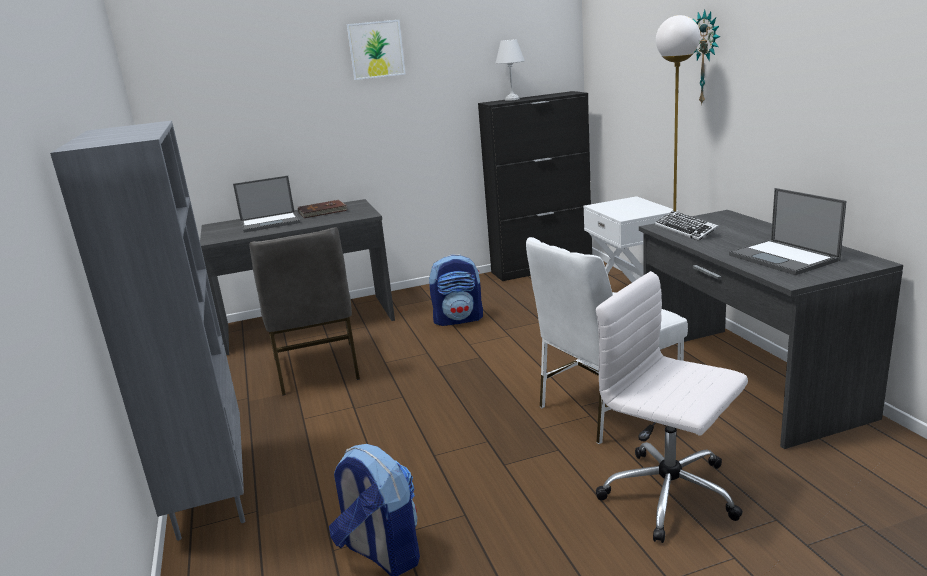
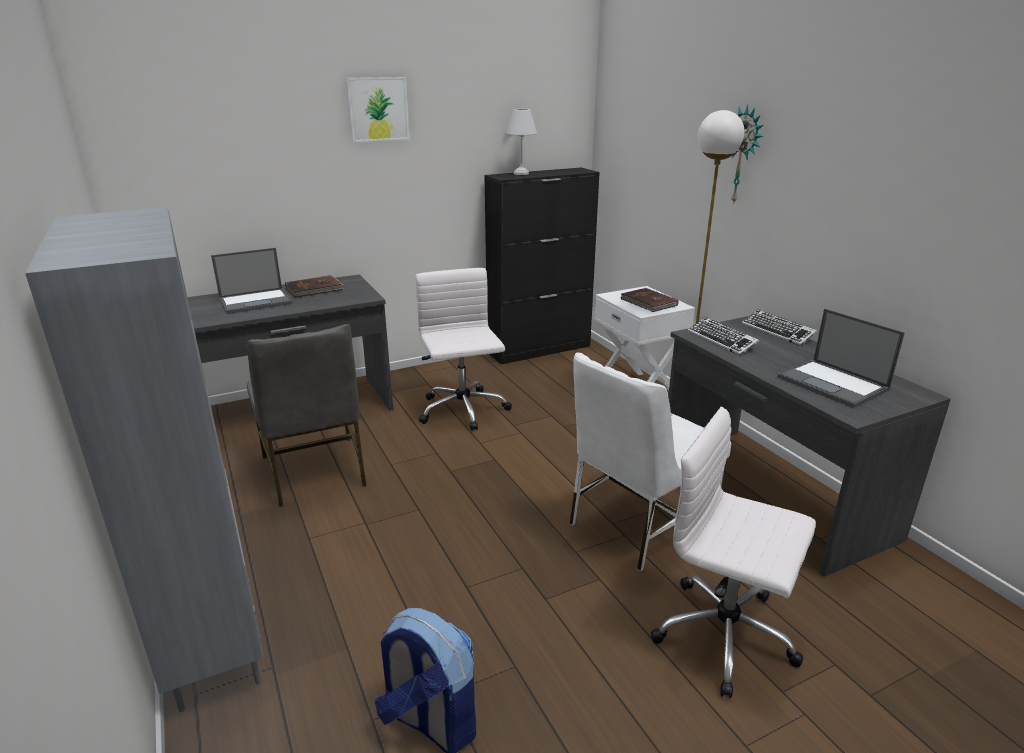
camera: 10 degrees left, 5 degrees up
(458, 319) = (463, 411): backpack -> white office chair
(633, 209) = (648, 302): none -> brown book
(745, 221) = (777, 332): none -> keyboard

